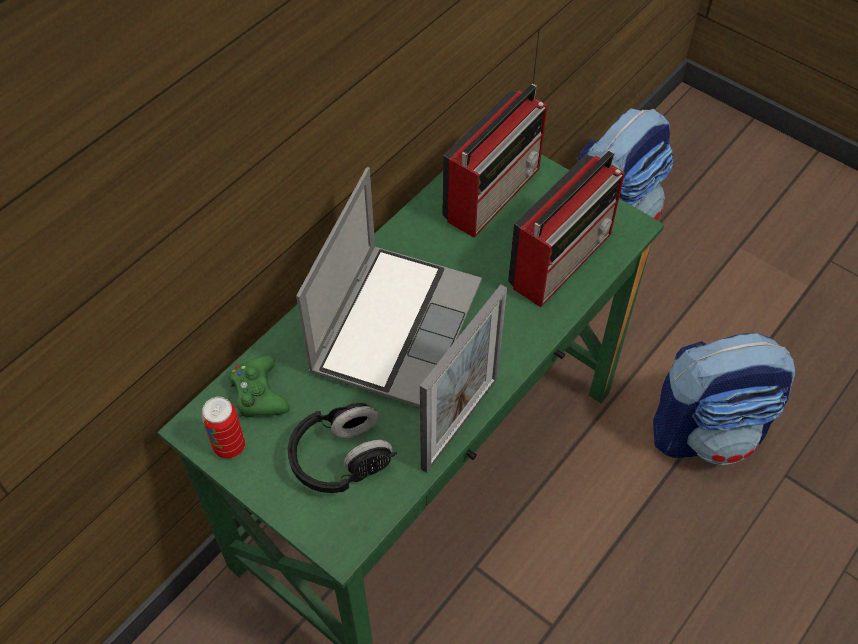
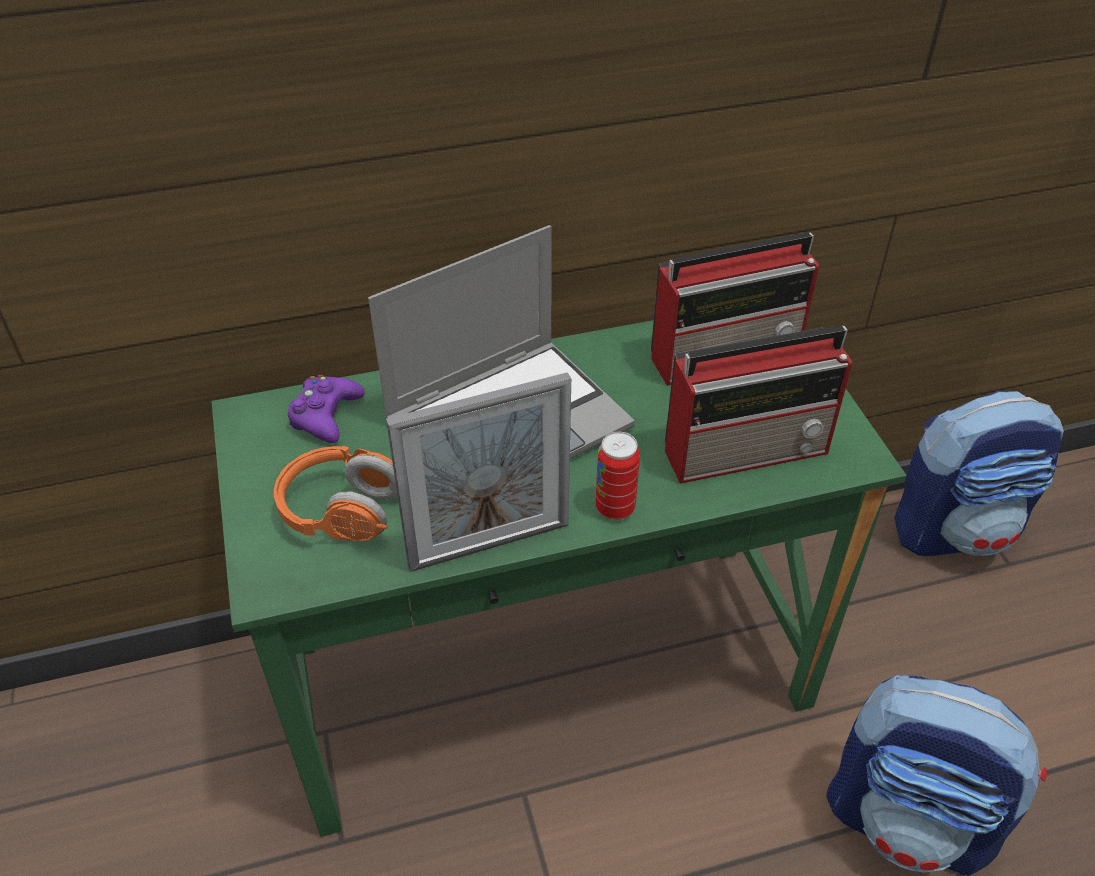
camera: 35 degrees right, 10 degrees down
(229, 446) = (257, 445): can -> can (615, 508)
(258, 394) = (325, 415): green game controller -> purple game controller
(341, 459) = (342, 512): black headphones -> orange headphones

